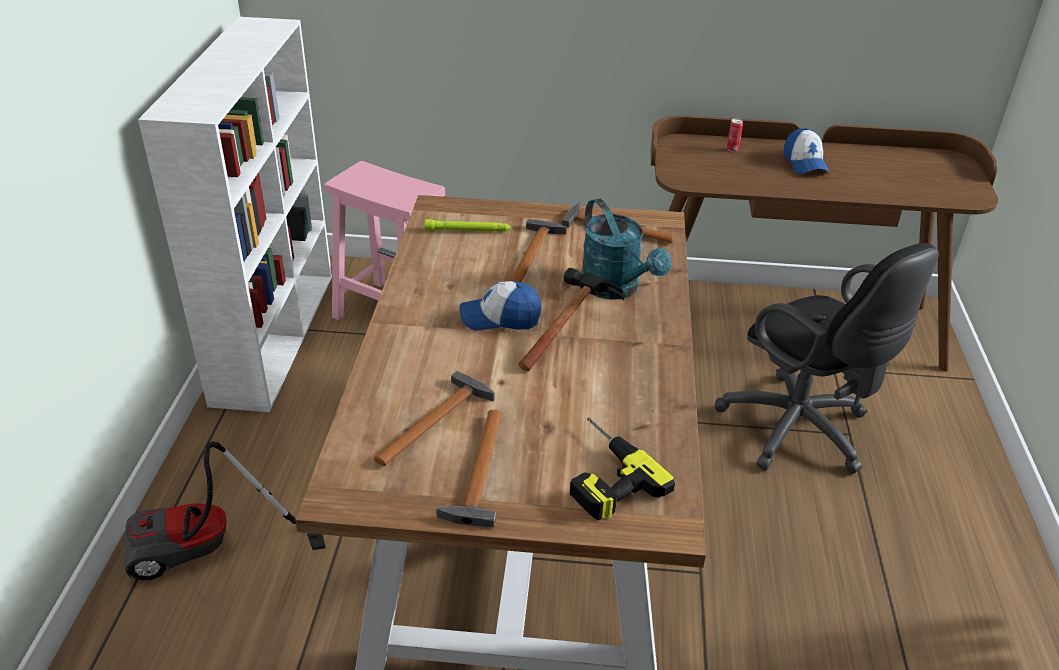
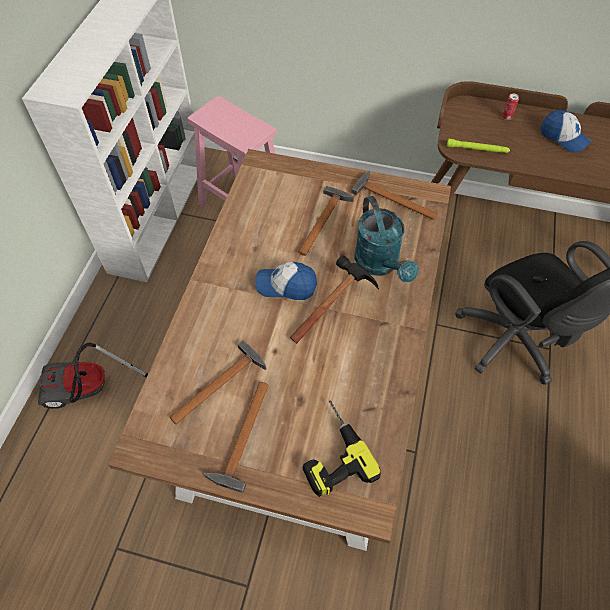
camera: 10 degrees right, 20 degrees up
(467, 231) = (278, 191): green flashlight -> green flashlight (477, 149)
(804, 163) = (563, 138): cap -> cap turned 45 degrees counterclockwise

